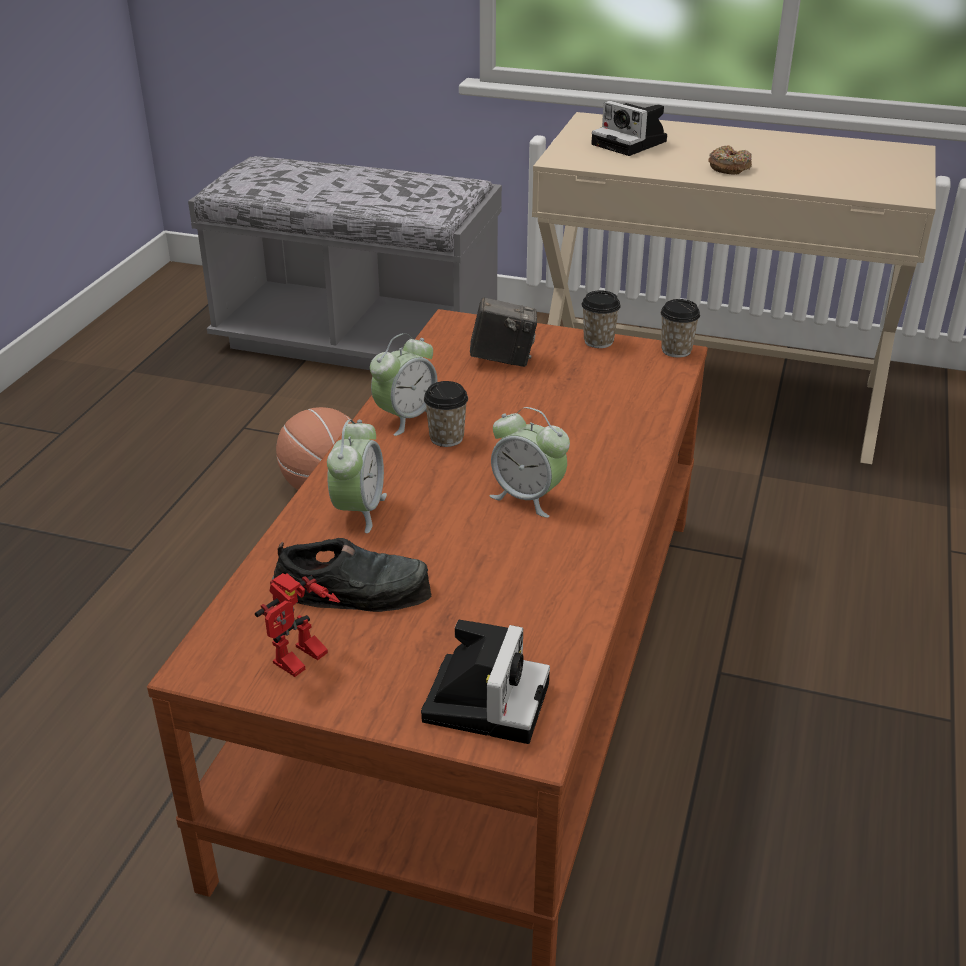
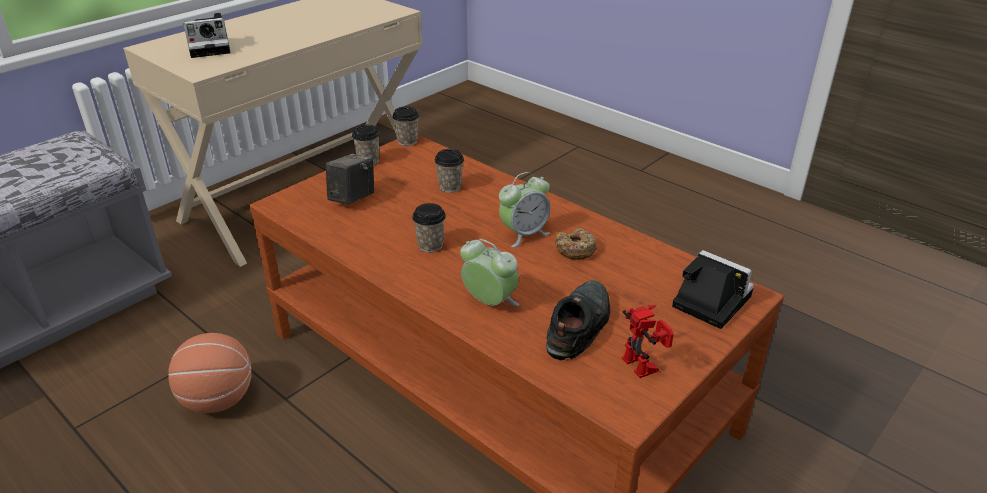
camera: 65 degrees left, 0 degrees up
(406, 418) = (389, 255): alarm clock -> none
(592, 413) = (450, 187): none -> cup
(729, 168) = (295, 35): donut -> donut (575, 250)

